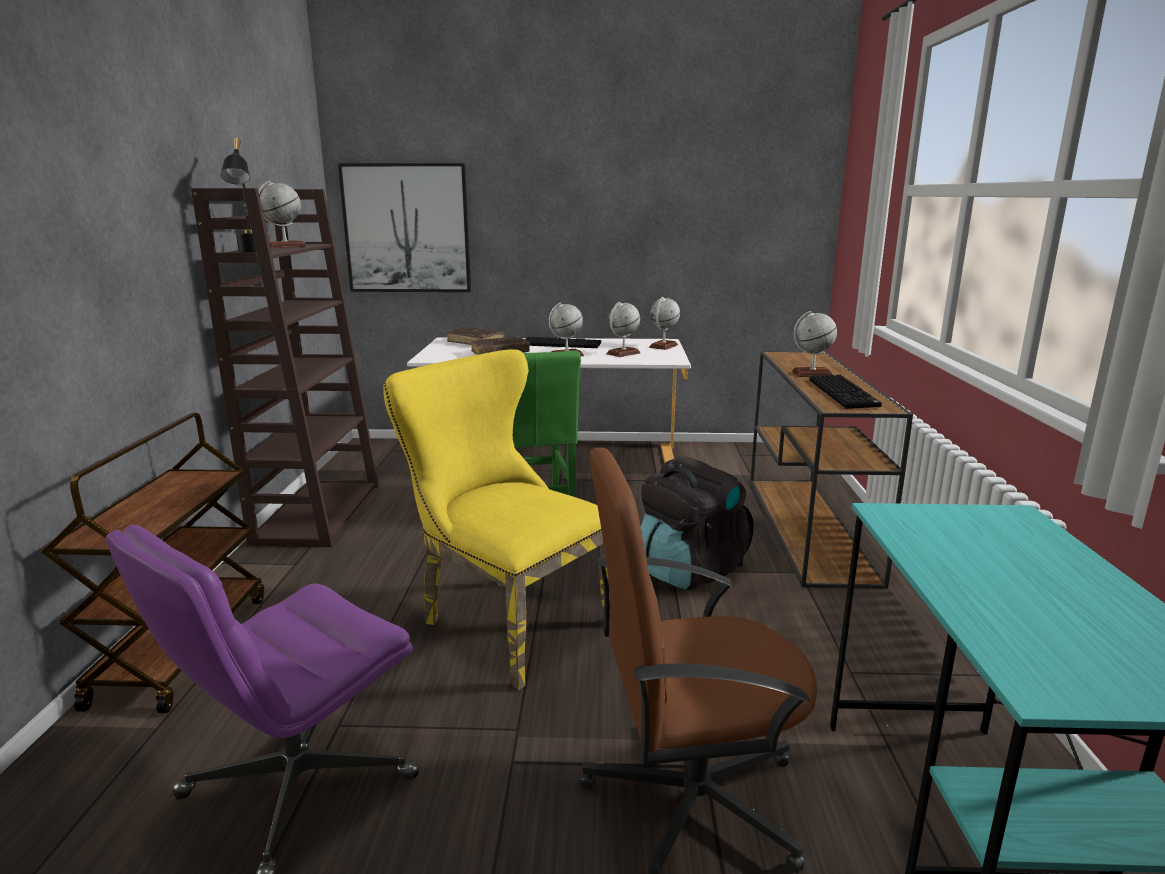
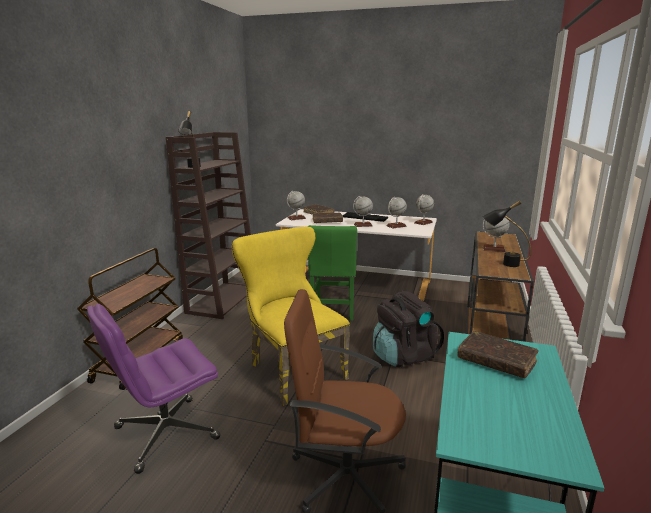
camera: 15 degrees right, 0 degrees up
(285, 246) = (214, 162): globe -> globe (296, 218)
(407, 229) = (288, 149): picture -> none
(845, 393) = (503, 264): keyboard -> black table lamp
(970, 541) = (496, 361): none -> brown book

